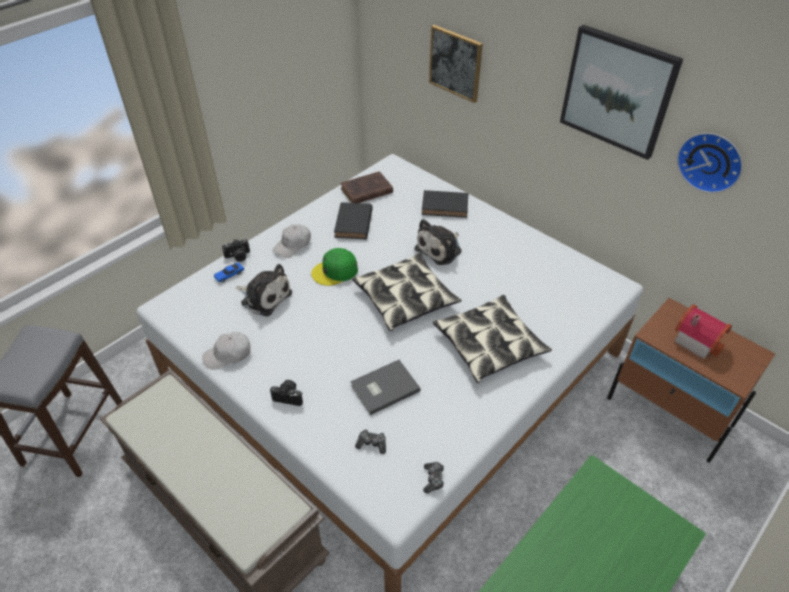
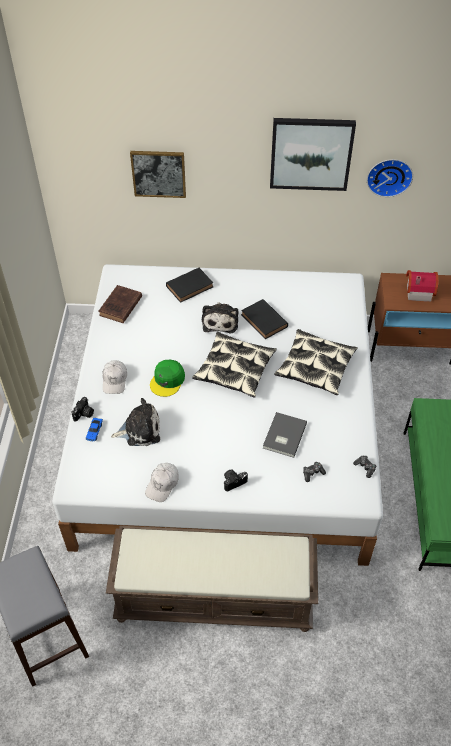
camera: 40 degrees left, 5 degrees up
(353, 224) = (141, 338): black book -> black book (265, 321)

